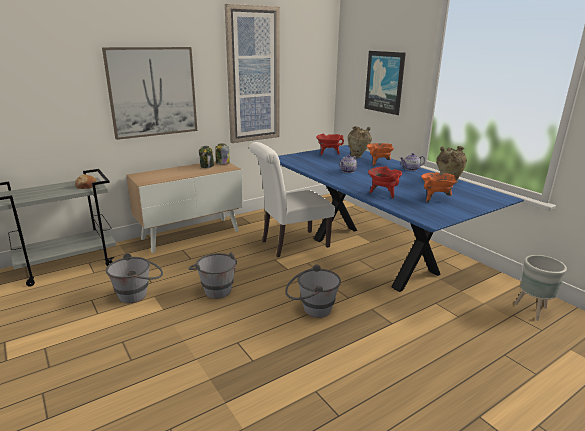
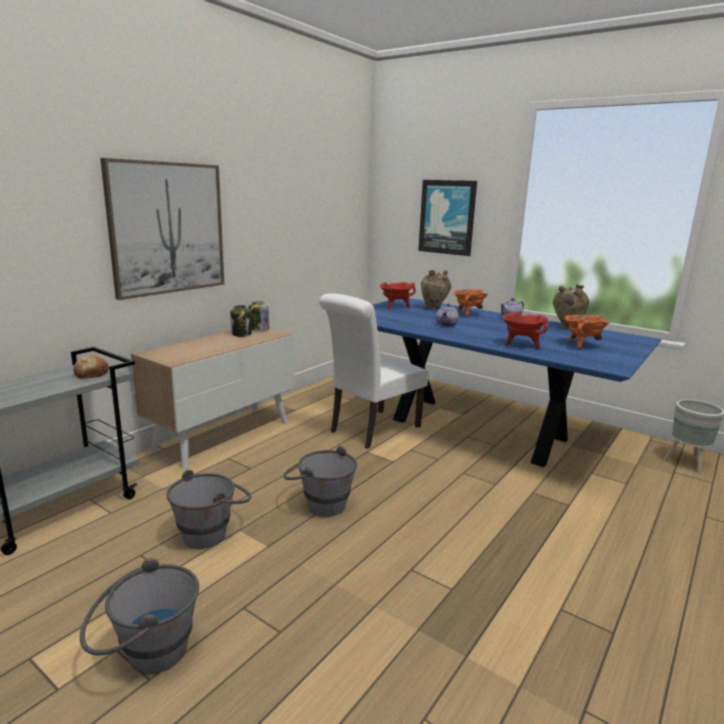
camera: 20 degrees left, 5 degrees down
(253, 76) = (286, 209): picture -> none
(311, 309) = (466, 506): grey bucket -> grey bucket (145, 654)

